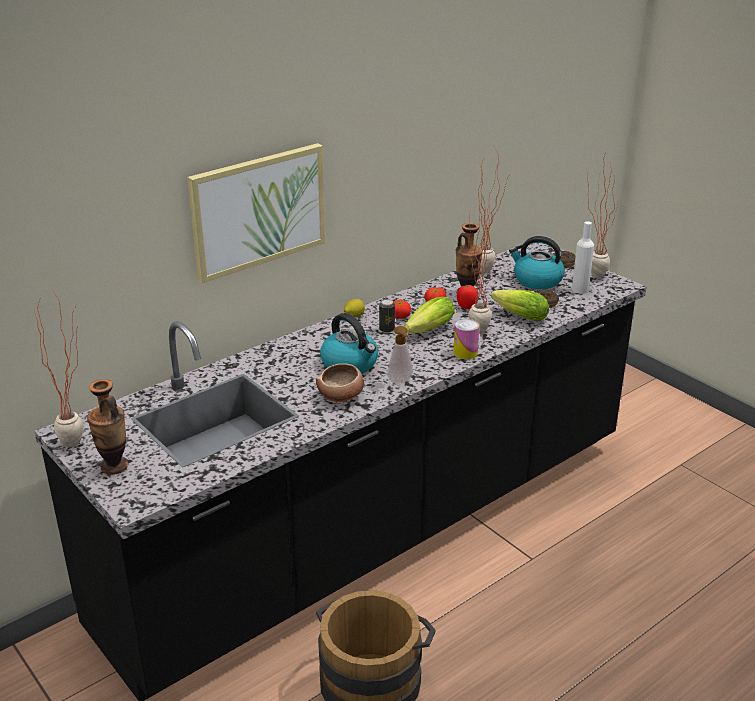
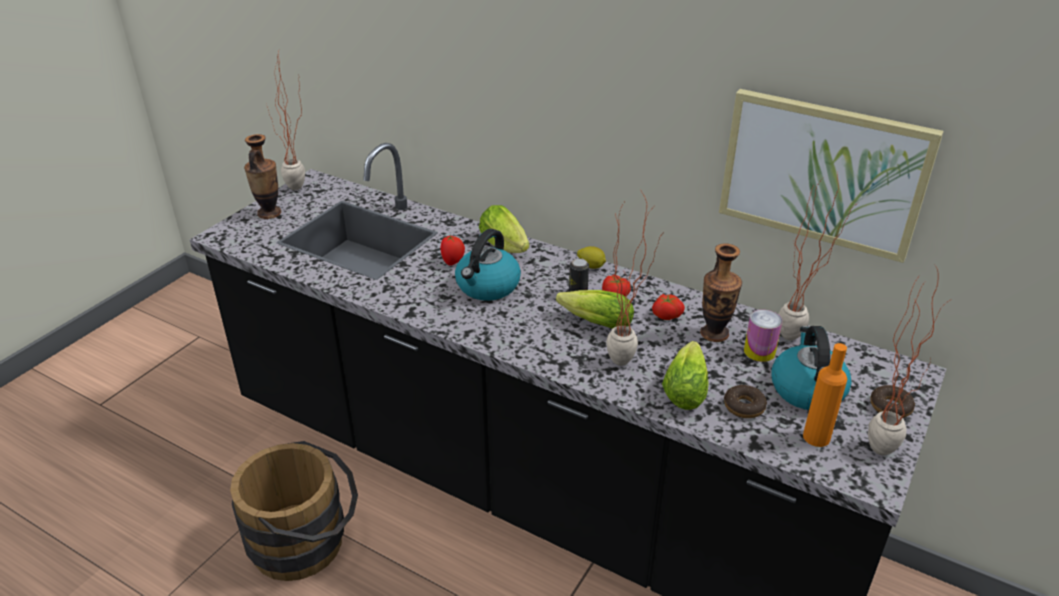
camera: 70 degrees right, 5 degrees up
(258, 210) = (512, 89): picture -> picture (822, 173)
(296, 345) = (506, 246): none -> lettuce
(342, 396) = (422, 295): bowl -> none
(401, 382) = (469, 326): soap dispenser -> none
(465, 353) = (560, 360): can -> can (759, 351)
(466, 307) = (676, 340): tomato -> tomato (453, 262)
(580, 289) = (816, 437): white bottle -> orange bottle

